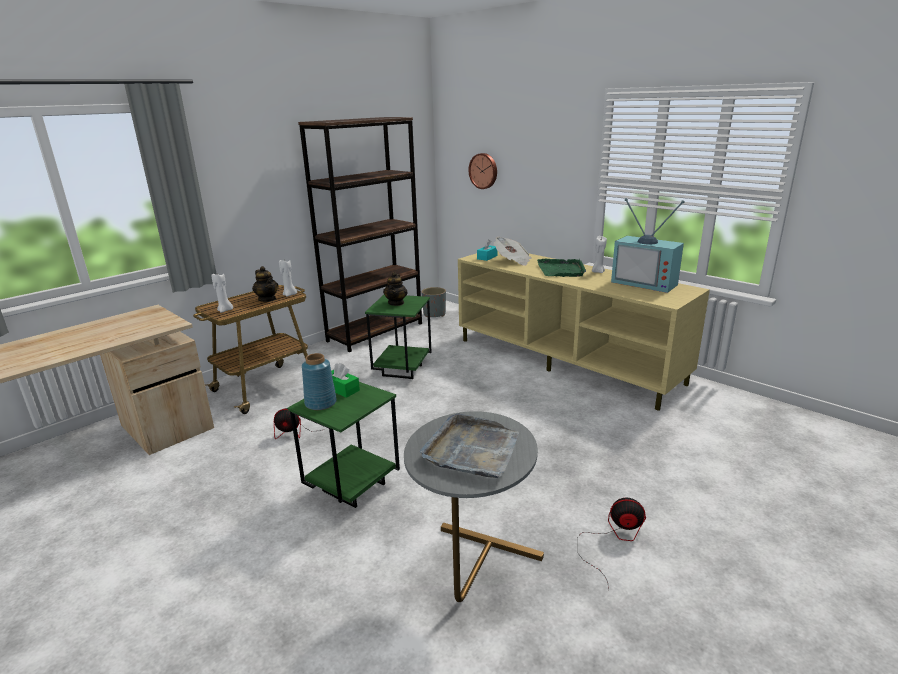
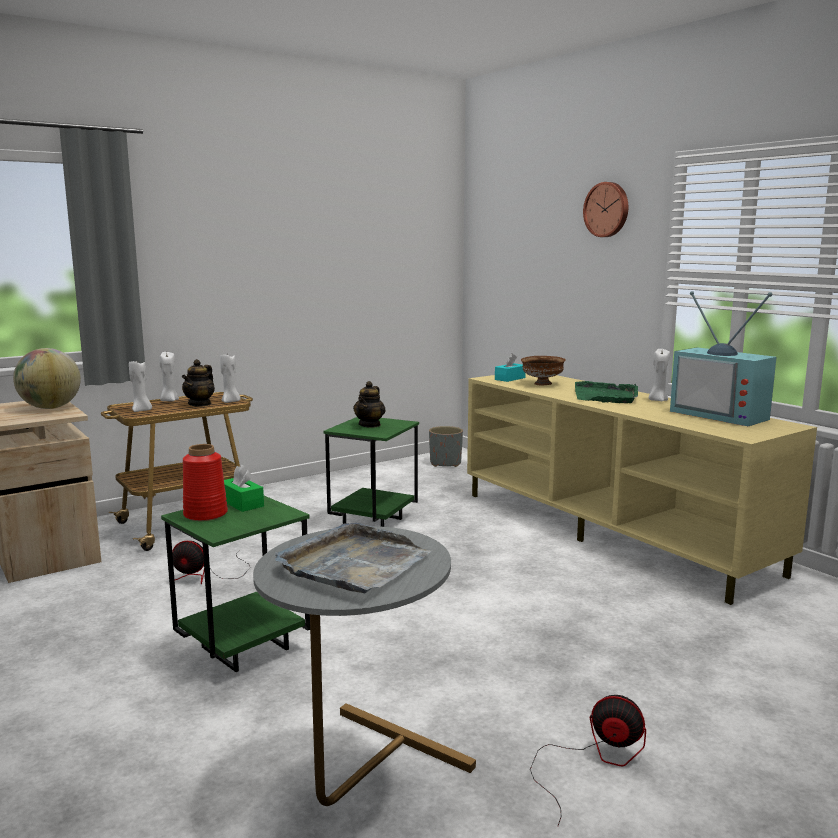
camera: 10 degrees right, 10 degrees down
(156, 318) = (50, 408): none -> globe
(241, 298) = (169, 400): none -> white candle
(267, 299) = (200, 404): teapot -> teapot turned 45 degrees clockwise
(321, 403) = (206, 515): blue vase -> red vase
(375, 332) = (357, 477): brown bookcase -> none
(484, 171) = (521, 269): wall clock -> wall clock (607, 209)
(512, 261) = (542, 384): newspaper -> brown bowl

